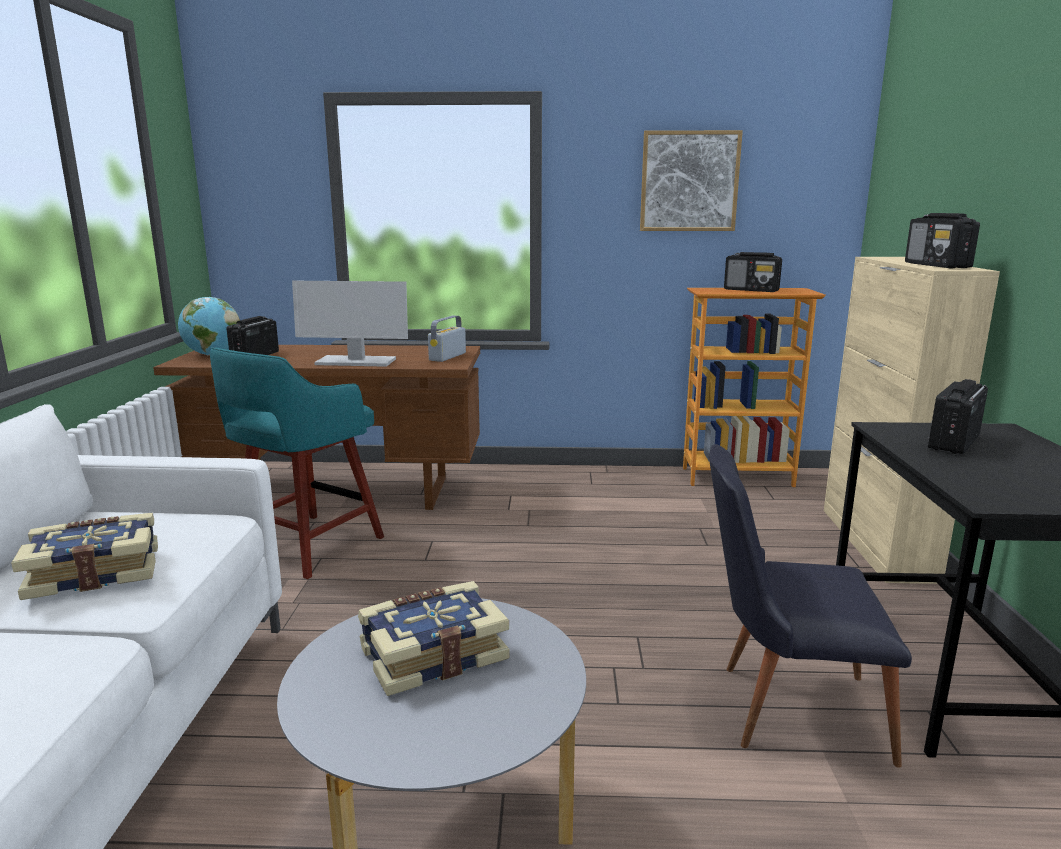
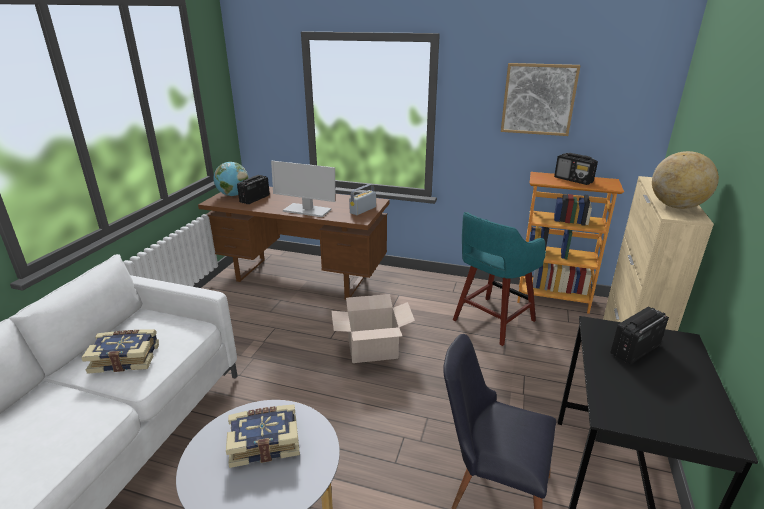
camera: 15 degrees right, 10 degrees up
(306, 546) = (270, 318): turquoise stool -> turquoise stool (492, 321)
(503, 564) = (373, 349): none -> cardboard box
(937, 265) = (676, 206): radio -> globe

